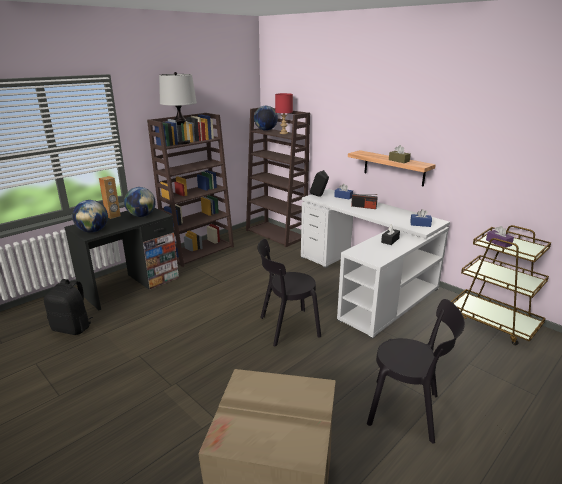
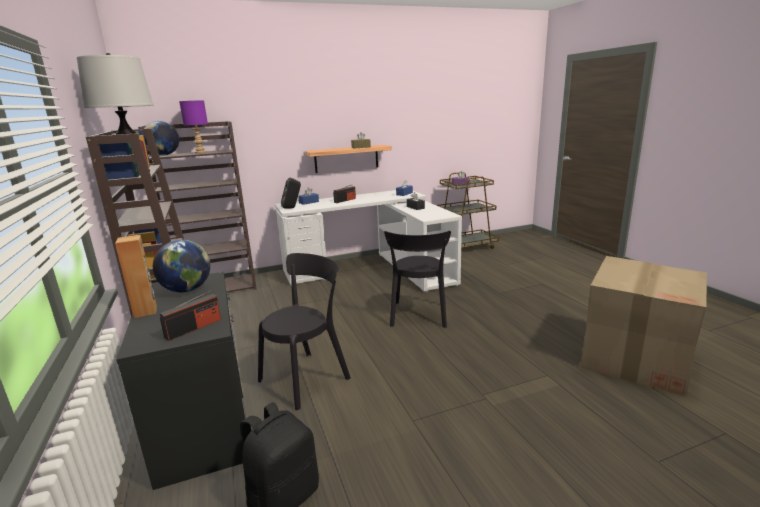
camera: 65 degrees left, 5 degrees down
(93, 231) = (194, 328): globe -> radio
(283, 133) = (200, 152): red table lamp -> purple table lamp
(408, 410) = (550, 293): black chair -> black chair (307, 377)

